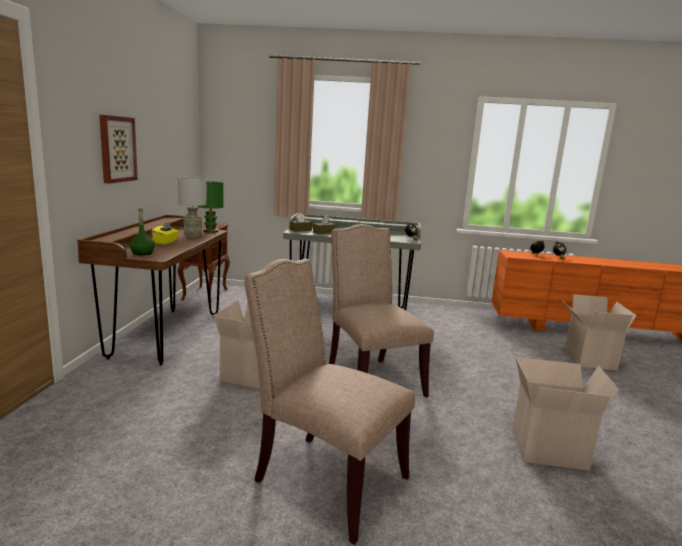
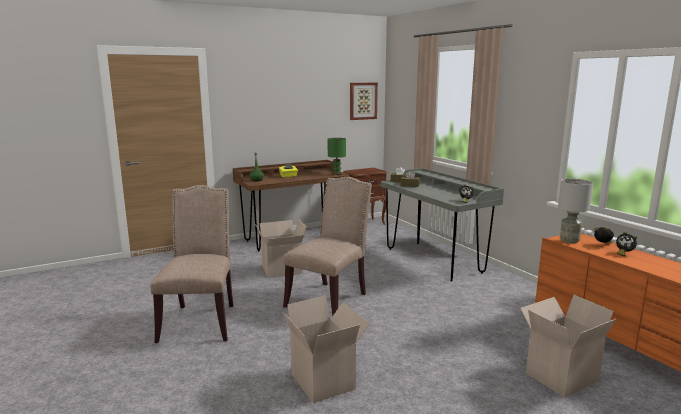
camera: 55 degrees right, 0 degrees up
(117, 149) = (276, 116): picture -> picture (363, 101)
(192, 236) = (315, 175): grey table lamp -> grey table lamp (569, 241)

